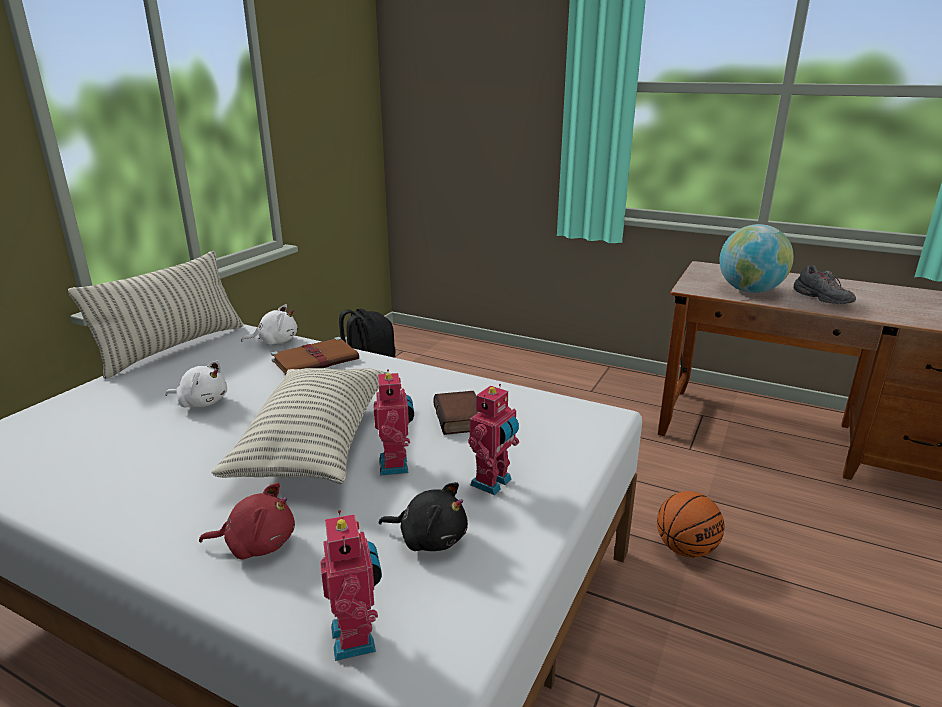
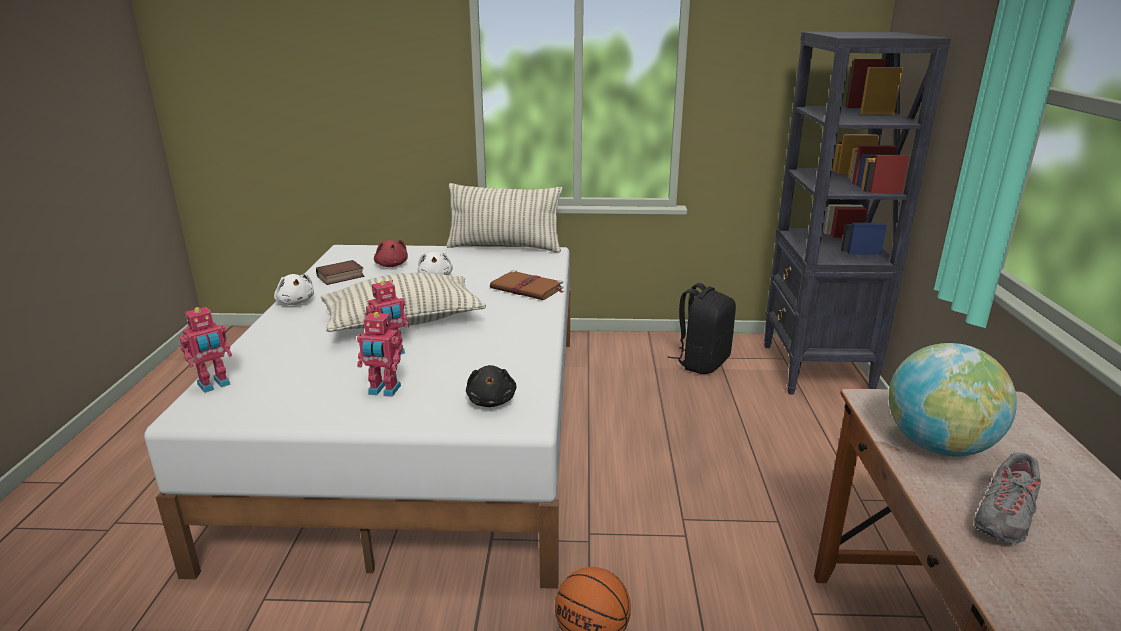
camera: 65 degrees right, 0 degrees up
(257, 544) = (289, 338): red plush toy -> red plush toy (391, 265)
(275, 341) = (545, 268): white plush toy -> white plush toy (295, 302)
(429, 538) = (309, 383): black plush toy -> black plush toy (491, 401)
(431, 346) = (815, 370): none -> black bookcase
(461, 418) = (473, 359): book -> book (340, 277)

